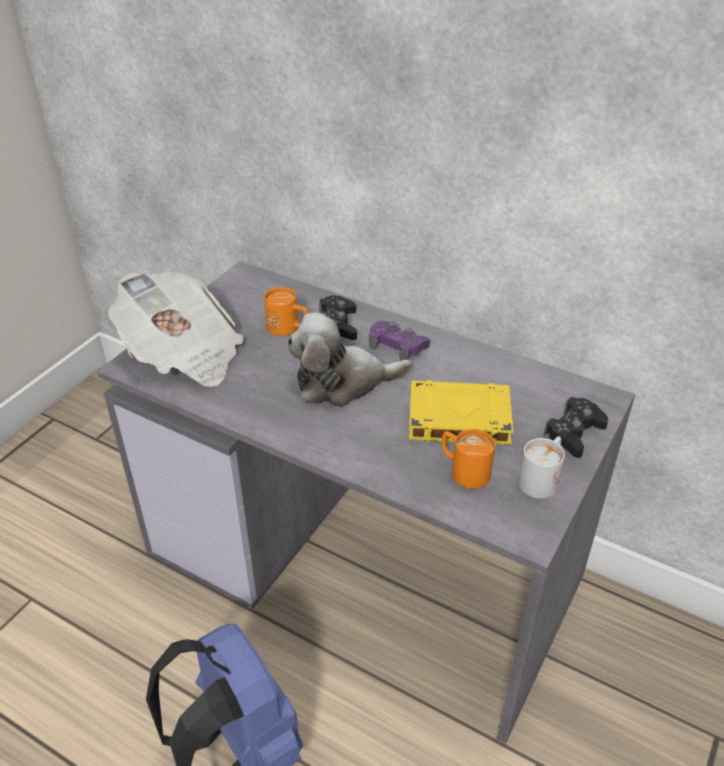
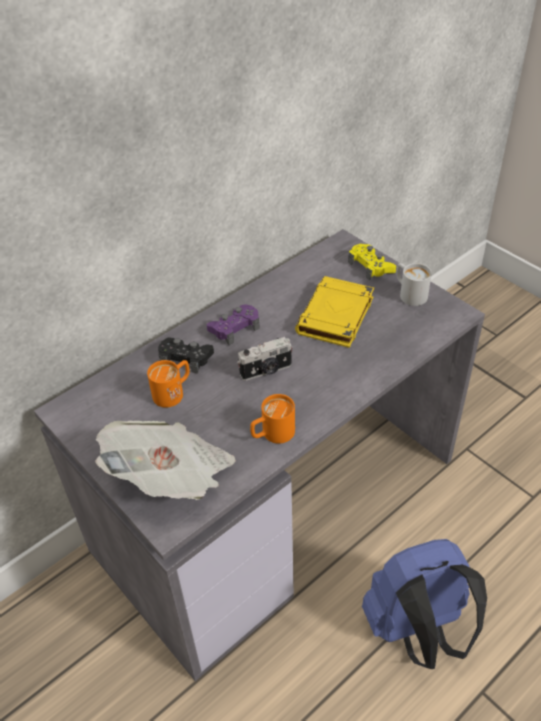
camera: 70 degrees left, 5 degrees up
(343, 382) = (266, 371): plush toy -> camera
(463, 470) = (390, 328): orange mug -> orange mug (272, 434)
(574, 432) = (371, 266): black game controller -> yellow game controller

